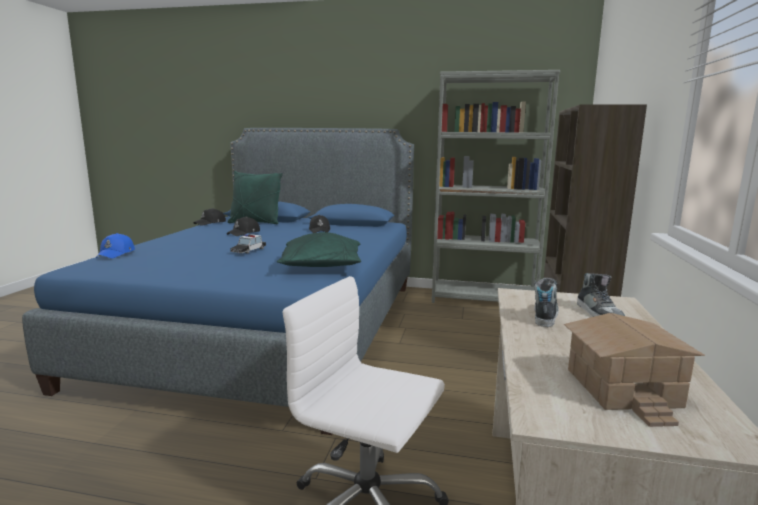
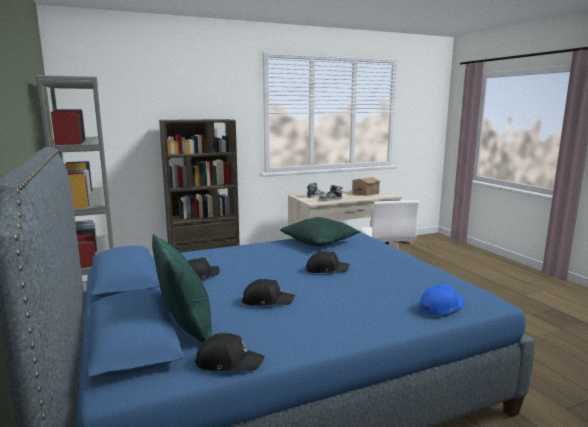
camera: 125 degrees left, 0 degrees up
(248, 250) = (326, 269): toy car -> black cap

